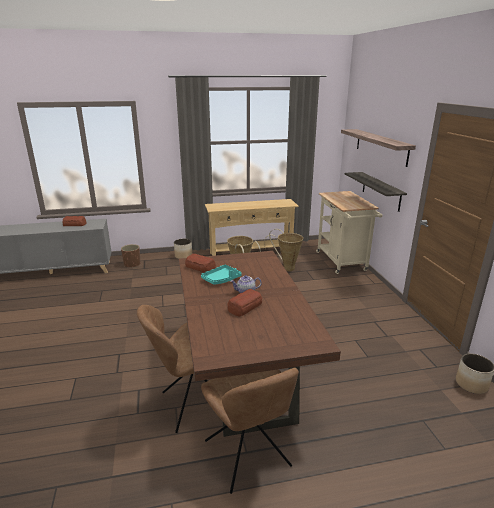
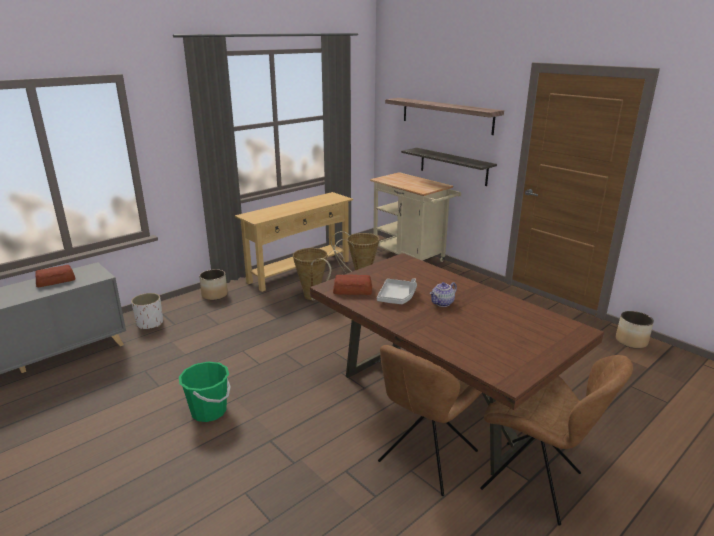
camera: 30 degrees left, 0 degrees up
(107, 325) = (209, 411): none -> green bucket
(132, 264) = (150, 323): brown planter -> white planter
(221, 279) = (397, 297): turquoise tray -> grey tray
(244, 307) = (464, 319): bread -> none

